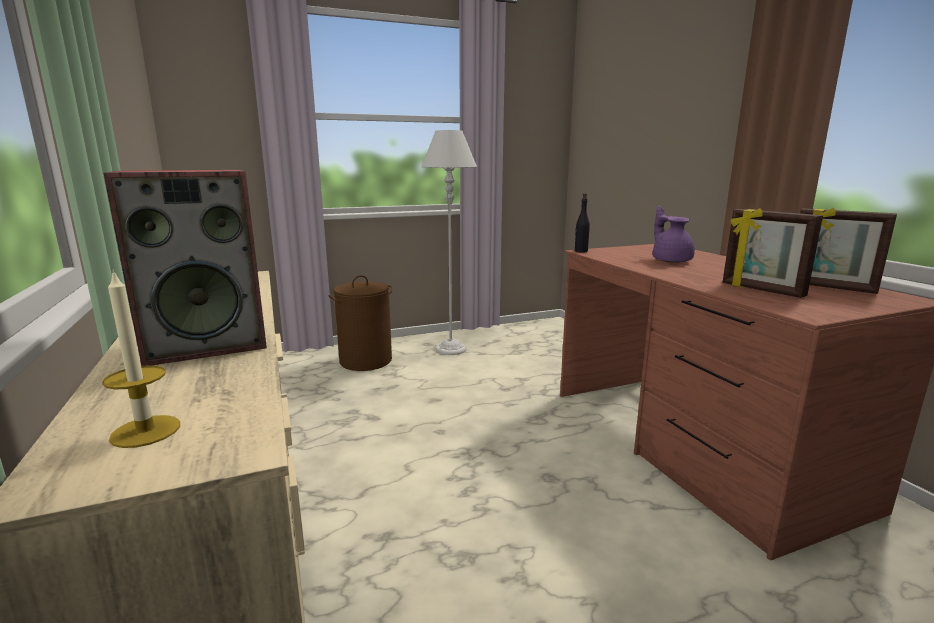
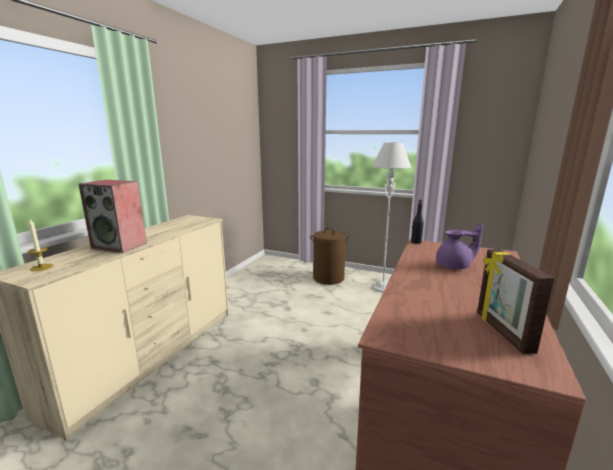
camera: 45 degrees right, 0 degrees up
(670, 261) = (454, 266): purple teapot -> purple teapot turned 60 degrees clockwise
(761, 290) = (427, 309): picture frame -> none

